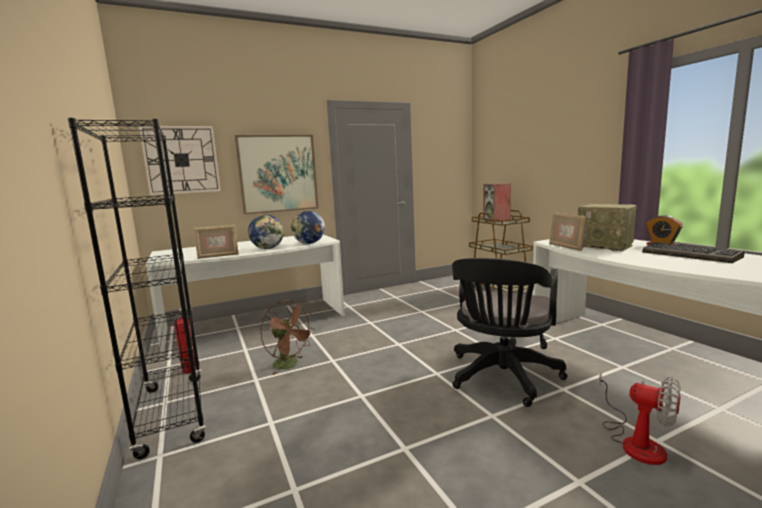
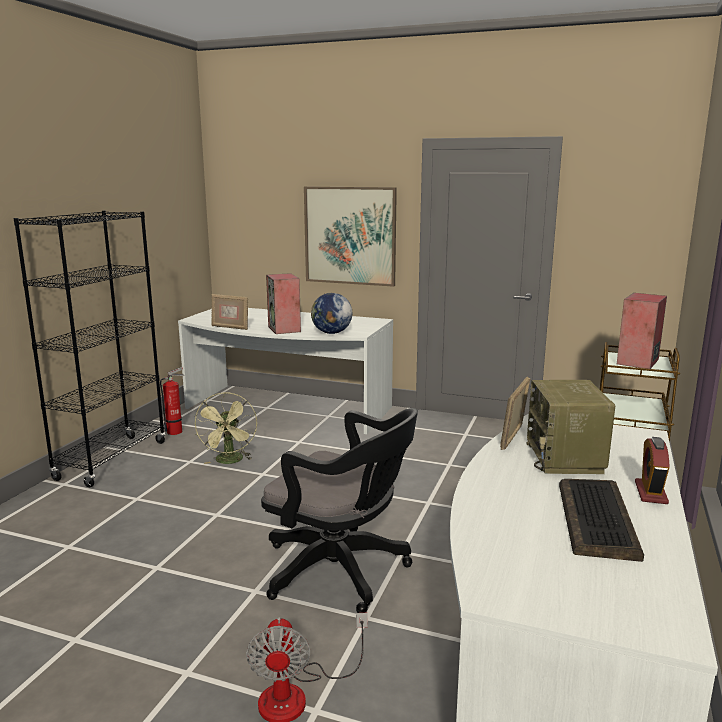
camera: 45 degrees right, 5 degrees up
(181, 160) = (253, 212): wall clock -> none
(268, 248) = (285, 329): globe -> speaker
(290, 365) = (230, 461): brown fan -> green fan
(502, 378) = (342, 571): black office chair -> black office chair turned 135 degrees counterclockwise

